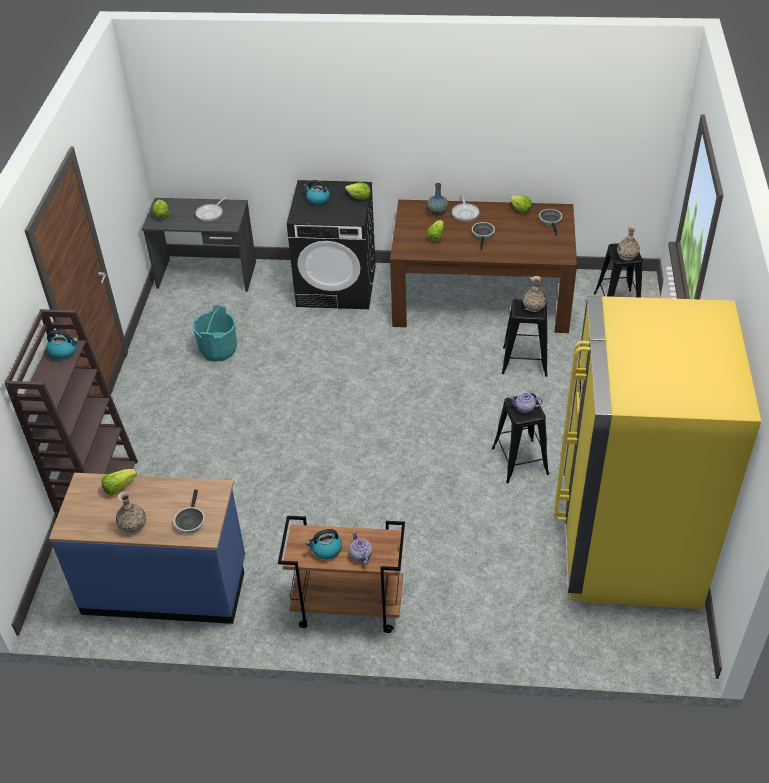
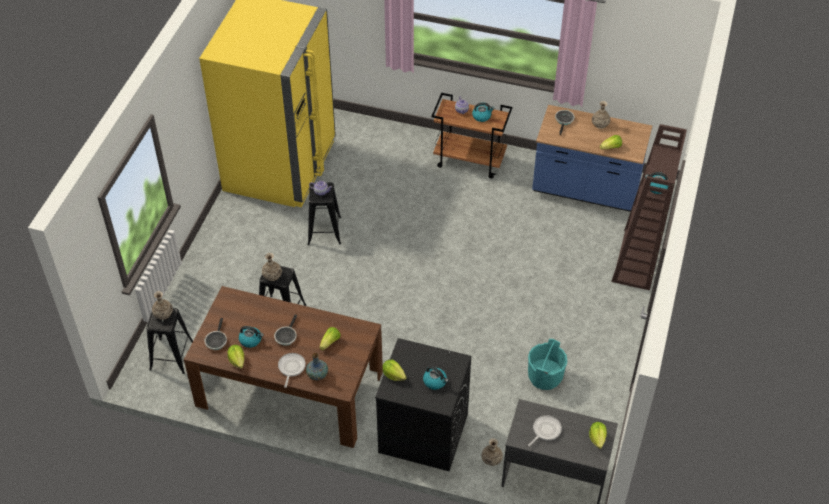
camera: 170 degrees left, 5 degrees up
(267, 278) = (491, 459): none -> vase
(516, 226) = (251, 340): none -> kettle

